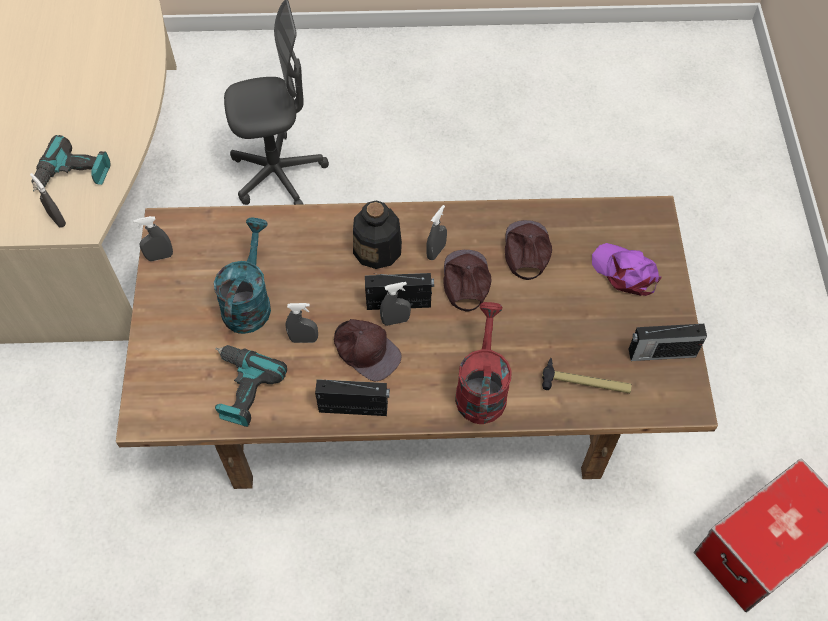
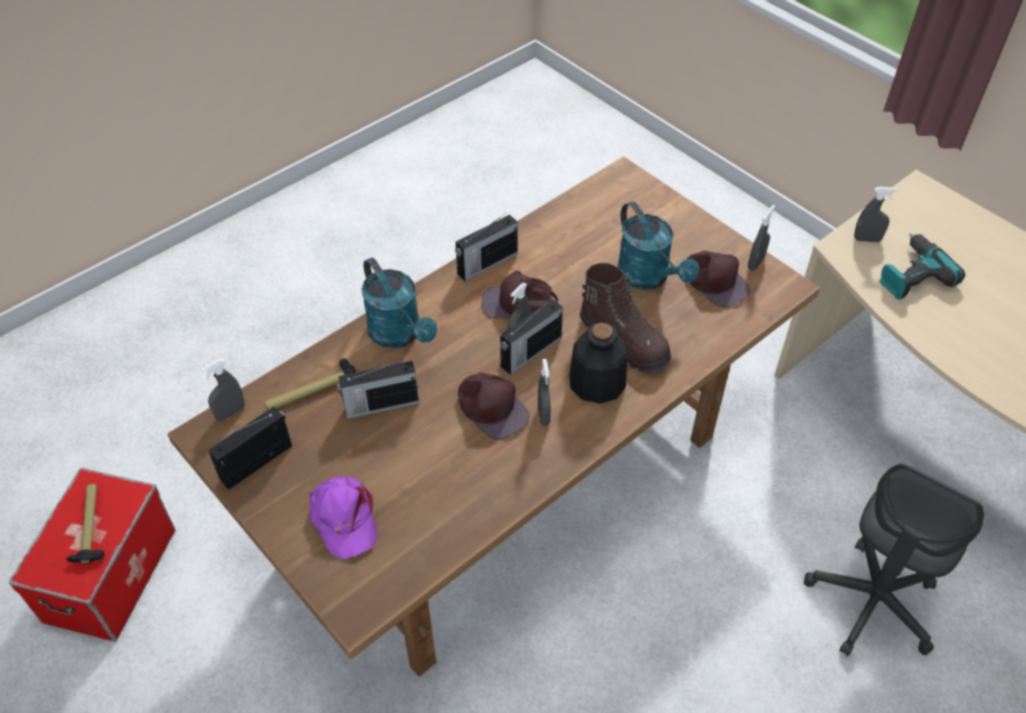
camera: 140 degrees right, 10 degrees down
(242, 389) = (580, 226): power drill -> none
(304, 339) = (575, 281): grey spray bottle -> grey spray bottle (230, 413)
(324, 264) = (625, 341): none -> brown boot
(481, 388) = (400, 335): red watering can -> turquoise watering can
(526, 250) = (461, 473): brown cap -> brown cap (715, 281)
(542, 337) = (380, 405): none -> radio
(625, 272) = (343, 518): purple cap -> purple cap turned 60 degrees clockwise
(780, 525) = (90, 526): none -> hammer

